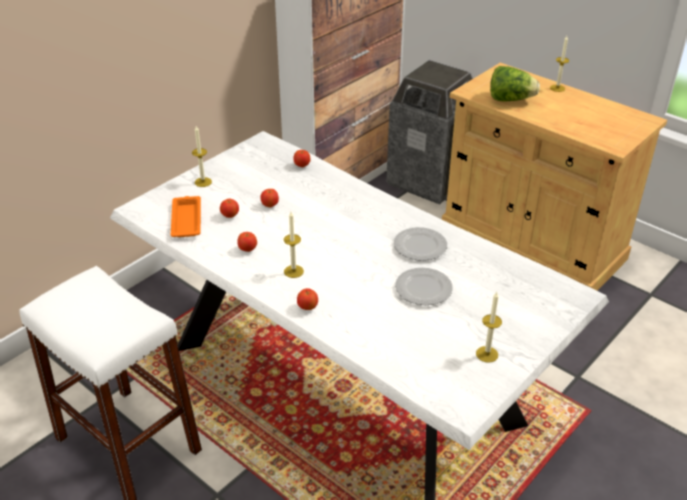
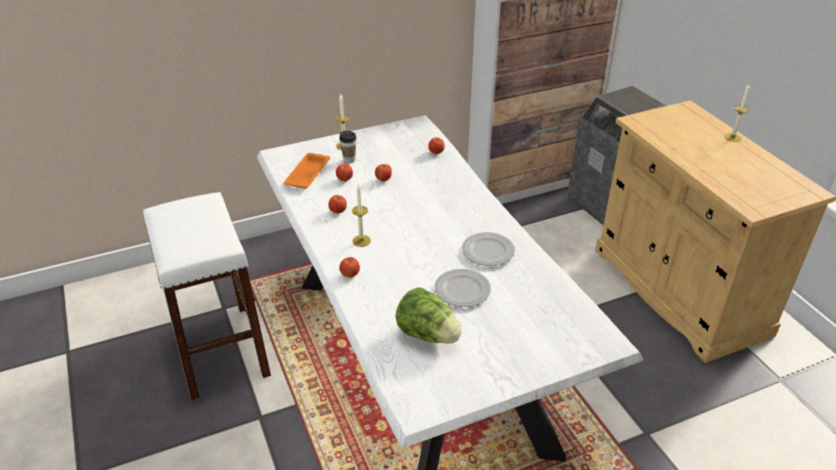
camera: 25 degrees right, 0 degrees up
(219, 195) = (349, 160): none -> cup
(487, 354) = (476, 368): candle -> none
(510, 99) = (673, 137): lettuce -> lettuce (428, 334)

